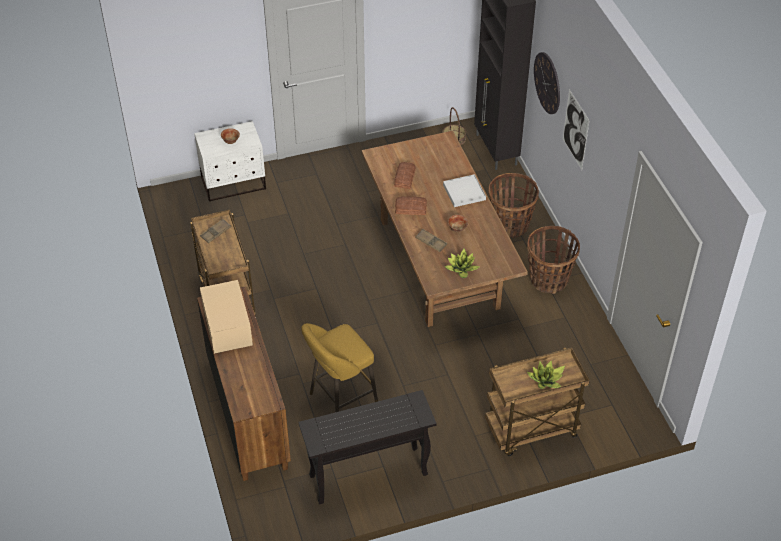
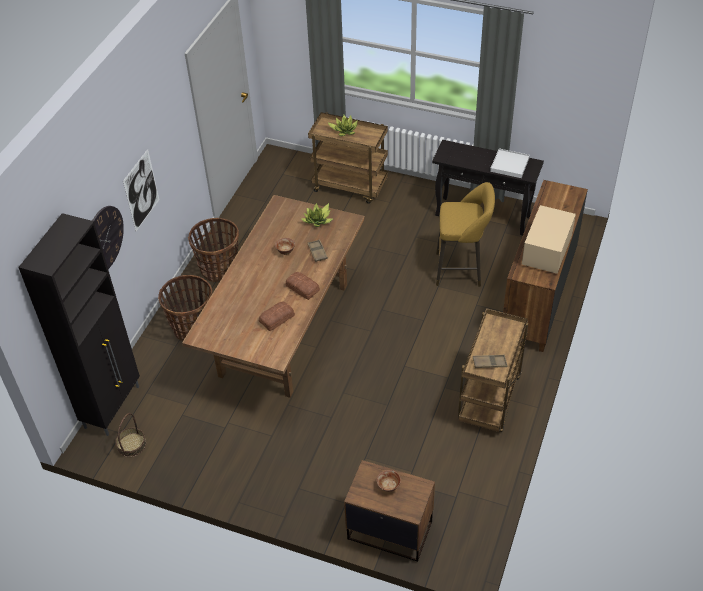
camera: 140 degrees left, 0 degrees up
(234, 183) = (389, 529): white nightstand -> brown nightstand
(464, 192) = (244, 278): white tray -> white tray (509, 165)

